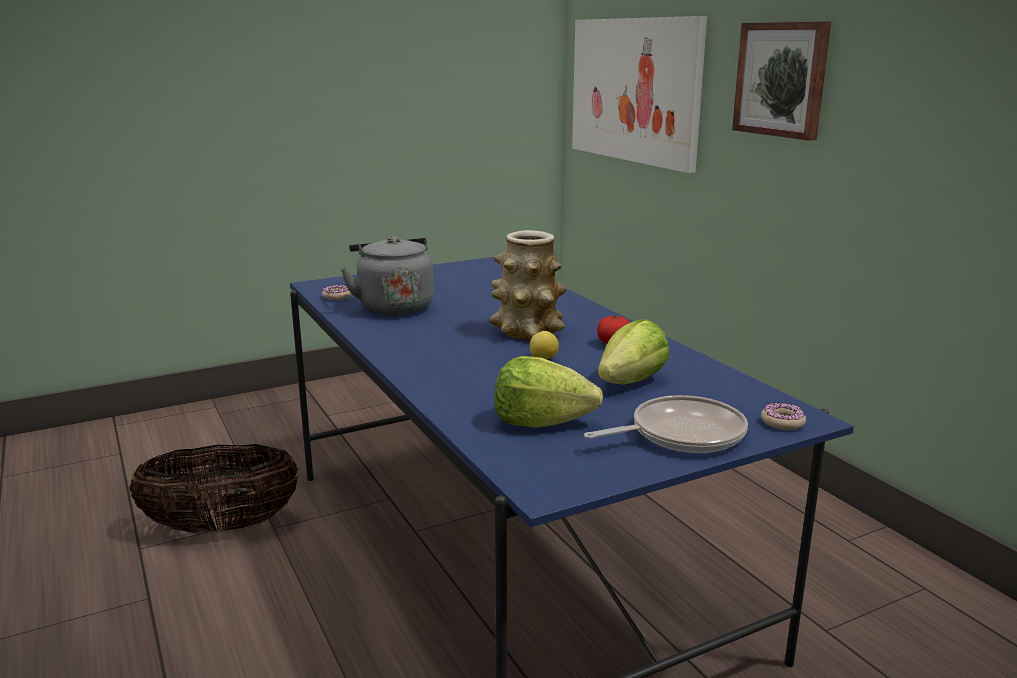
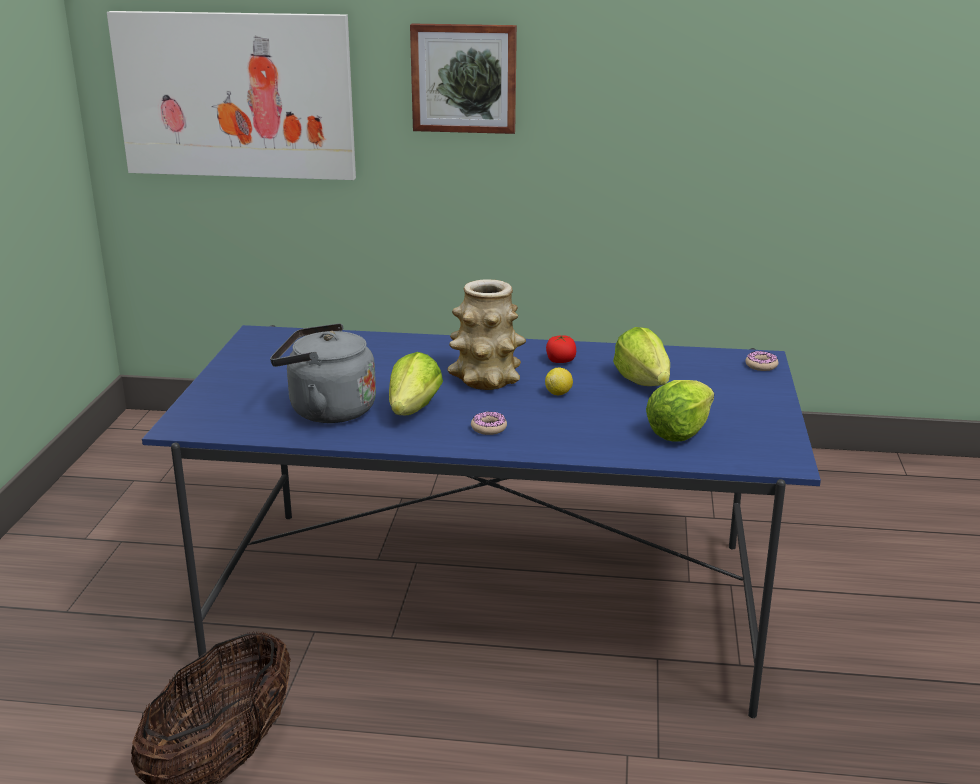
camera: 55 degrees left, 5 degrees up
(337, 297) = (245, 427): donut -> donut (488, 428)
(432, 326) = (413, 410): none -> lettuce
(681, 434) = (747, 398): frying pan -> none

